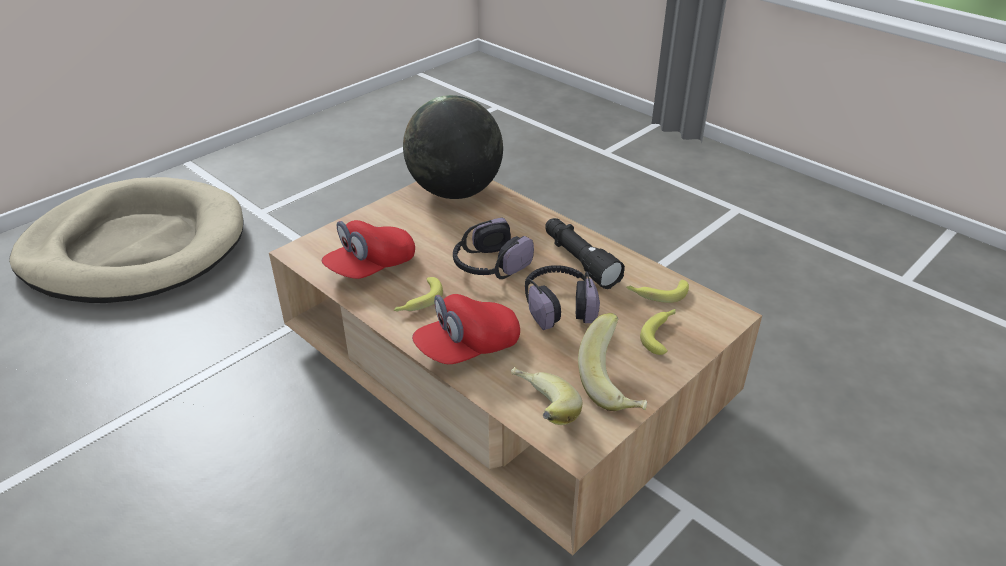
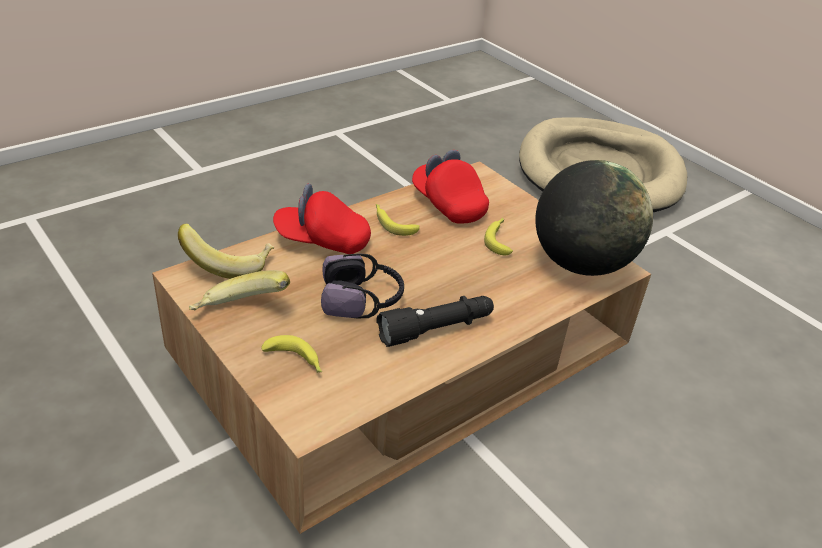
camera: 95 degrees right, 0 degrees up
(468, 348) = (322, 241): red cap -> red cap turned 60 degrees counterclockwise
(489, 266) = (438, 268): headphones -> none
(656, 294) = (362, 375): banana -> banana (499, 239)

